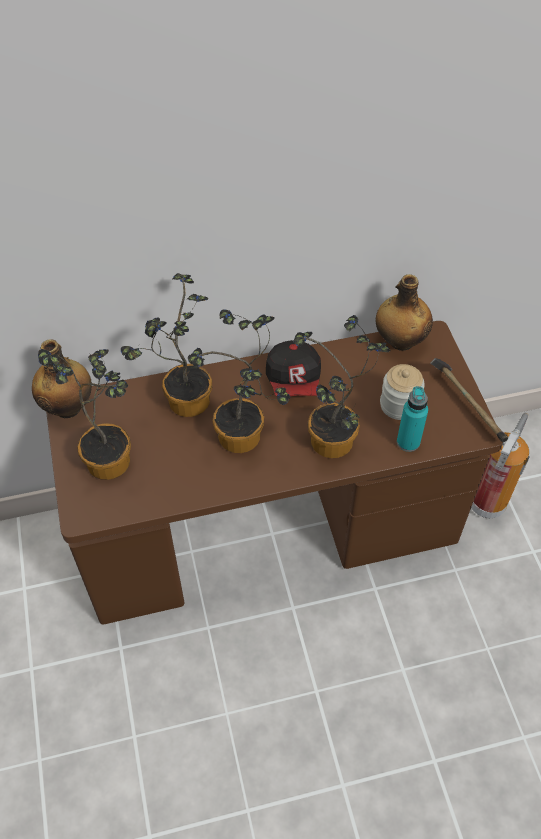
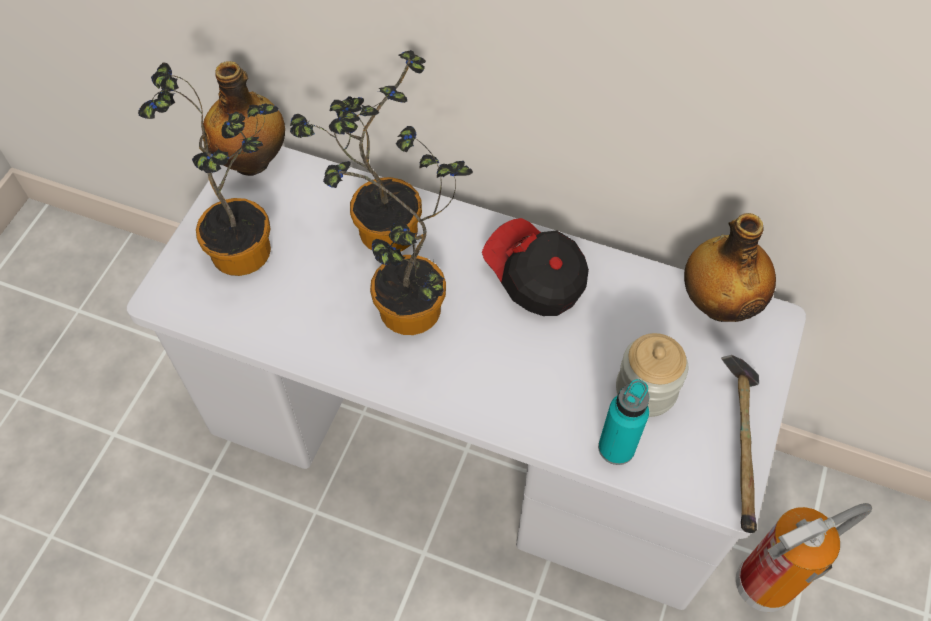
camera: 35 degrees right, 5 degrees up
(270, 531) = (466, 445): brown desk -> white desk
(294, 380) = (534, 278): cap -> cap turned 105 degrees clockwise
(332, 447) = (511, 392): potted plant -> none

